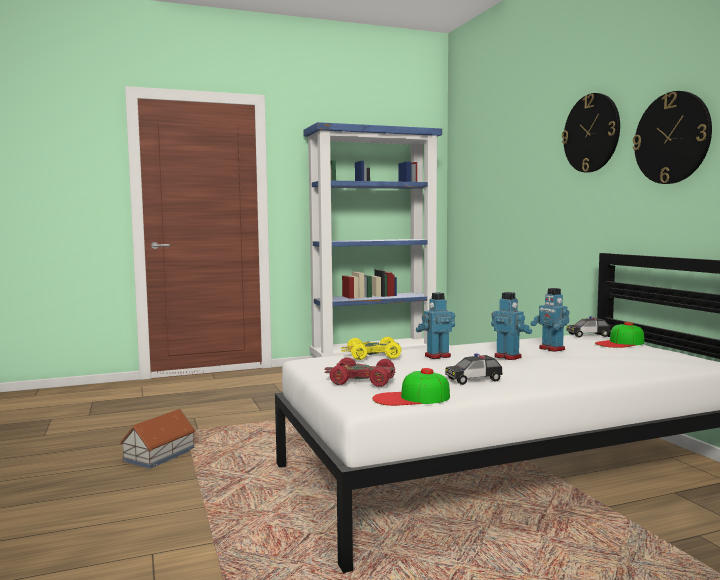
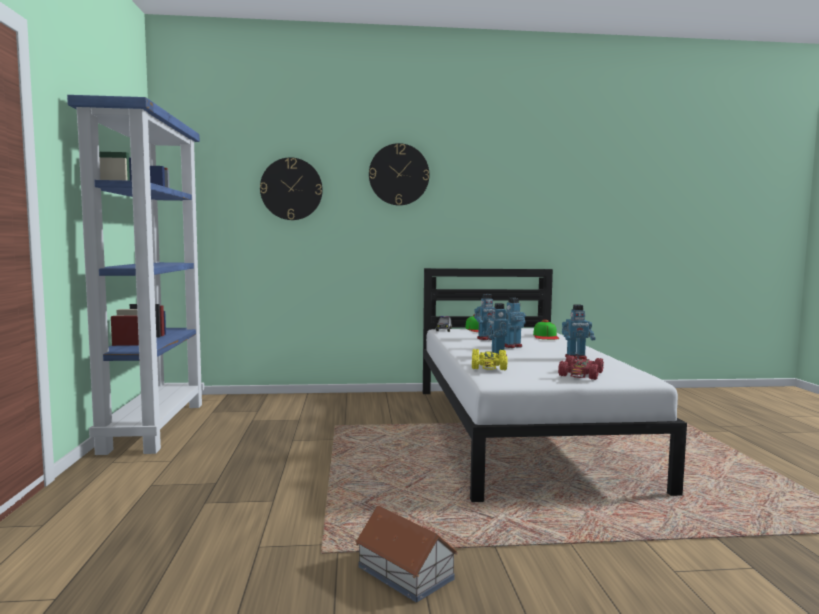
camera: 75 degrees left, 0 degrees up
(411, 398) = (629, 370): cap -> cap (546, 336)
(474, 380) = (576, 358): toy car -> toy robot
(672, 138) = (475, 190): wall clock -> wall clock (291, 189)

